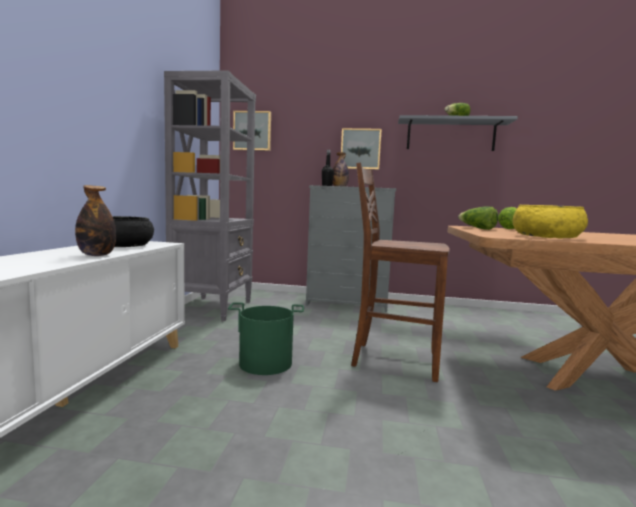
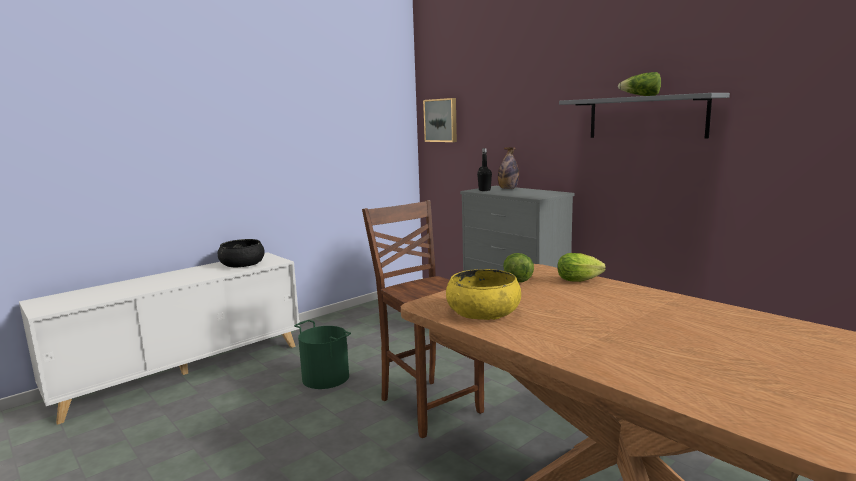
camera: 40 degrees right, 5 degrees up
(97, 255) = (200, 277): bottle -> none
(213, 308) = (376, 312): grey bookcase -> none
(360, 149) = (540, 138): picture -> none

